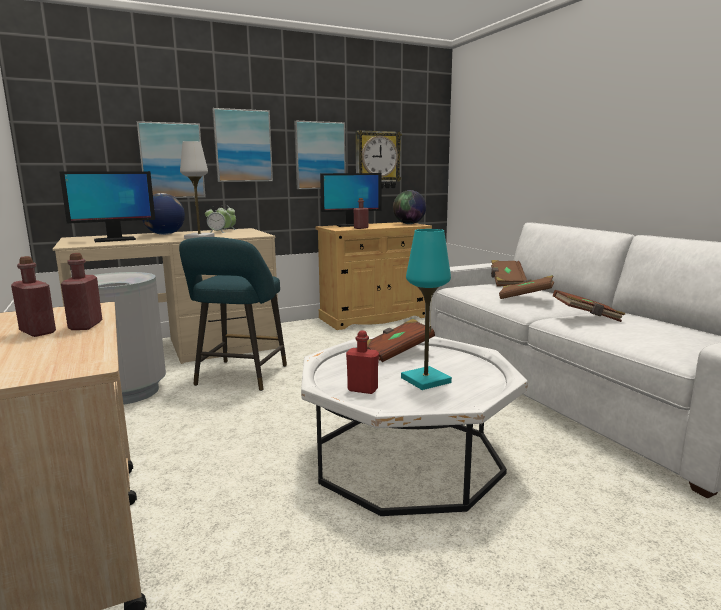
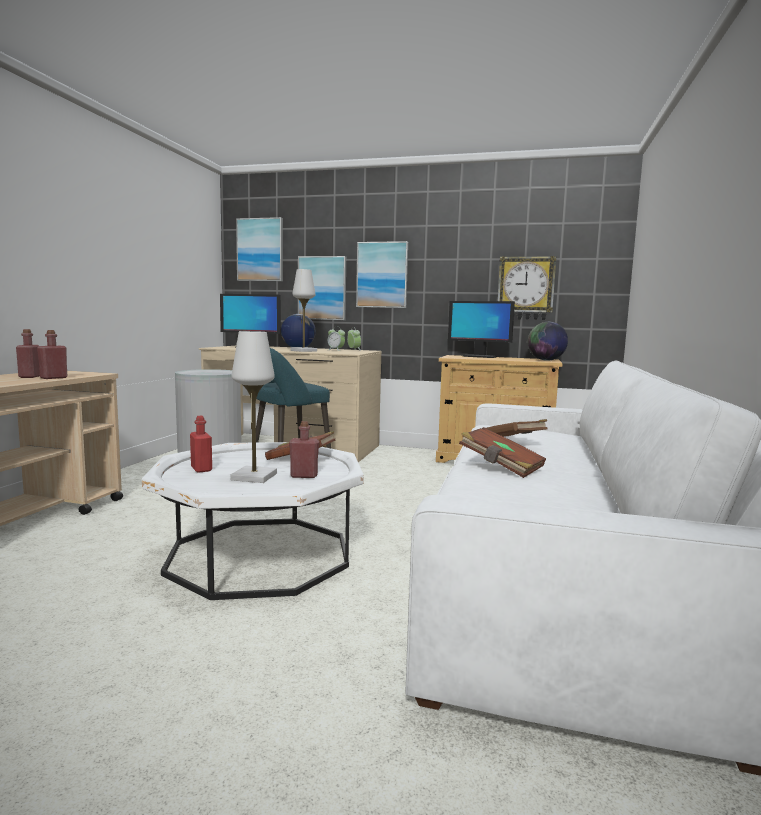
camera: 40 degrees right, 5 degrees down
(320, 155) = (458, 283): picture -> picture (260, 250)
(361, 228) = (473, 358): red bottle -> red bottle (304, 476)
(426, 380) = (254, 477): turquoise table lamp -> white table lamp
(506, 282) = (553, 430): brown book -> none

